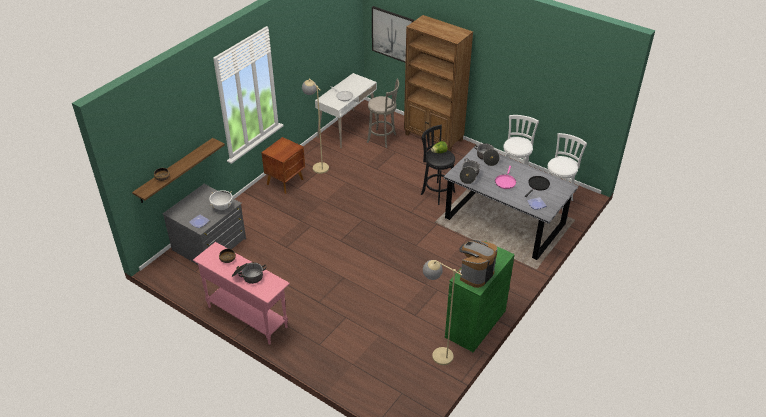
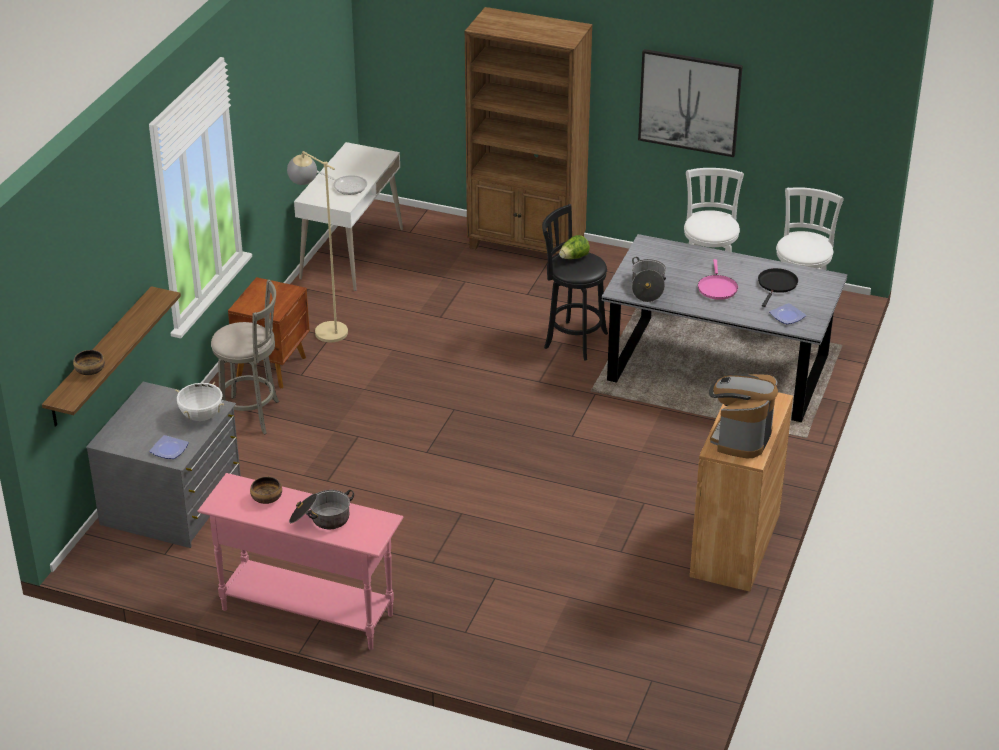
camera: 15 degrees left, 5 degrees down
(383, 139) = (430, 262): grey stool -> grey stool (252, 416)
(393, 35) = (421, 55): picture -> picture (689, 102)
(436, 353) = (685, 604): beige floor lamp -> none
(475, 324) = (735, 545): green cabinet -> brown cabinet
(486, 158) = (666, 254): cooking pot -> none

